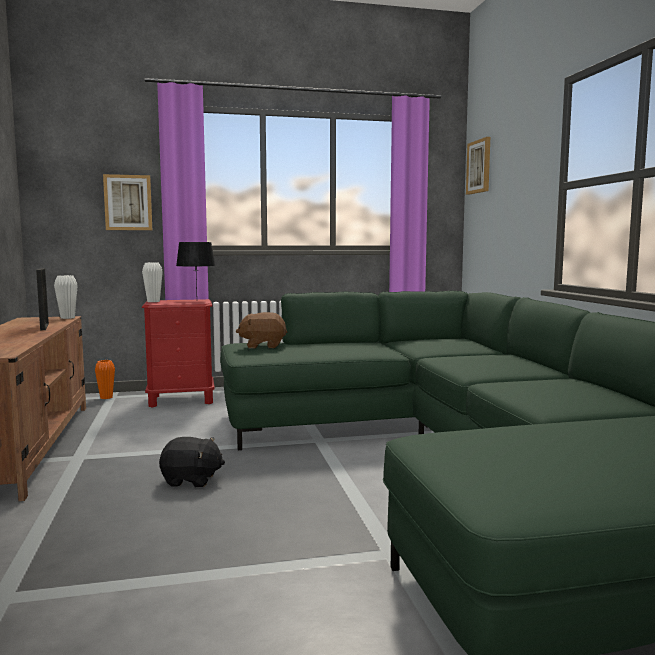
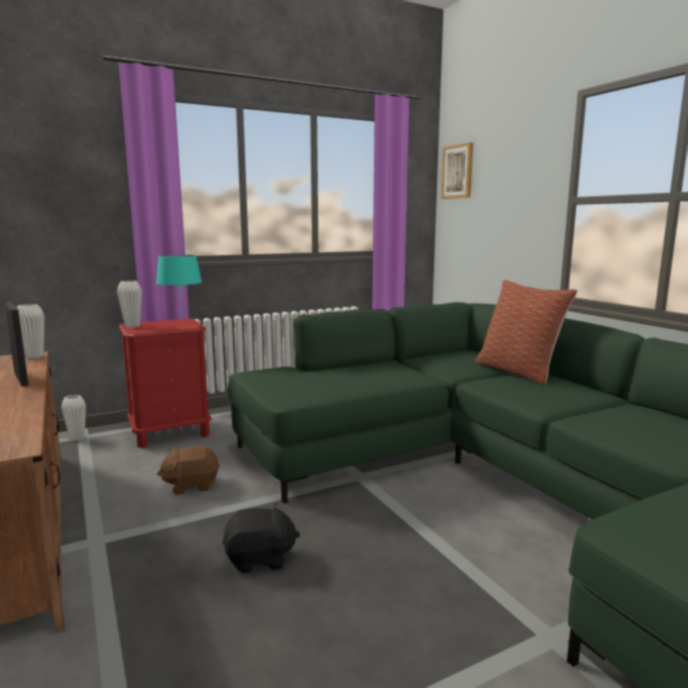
camera: 15 degrees left, 5 degrees up
(106, 397) = (77, 438): orange vase -> white vase
(128, 202) = (86, 208): picture -> none
(197, 300) = (182, 321): black table lamp -> turquoise table lamp
(263, 346) = (286, 378): brown plush toy -> brown plush toy (191, 485)
(487, 352) = (519, 371): none -> pillow

